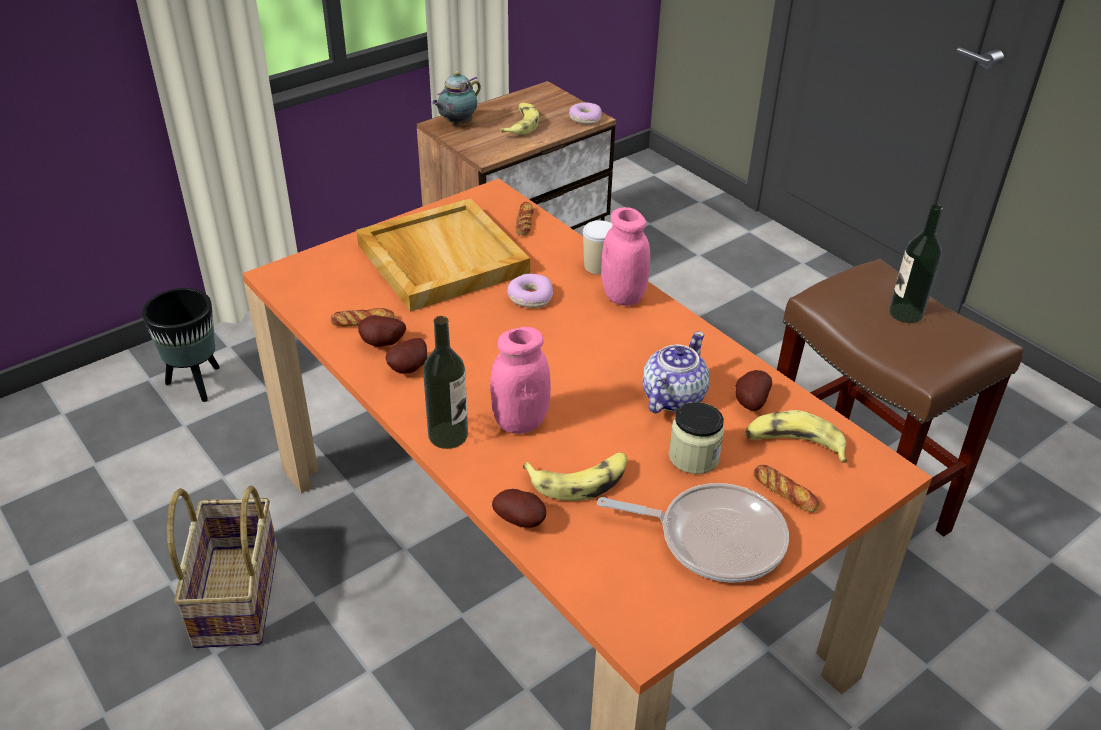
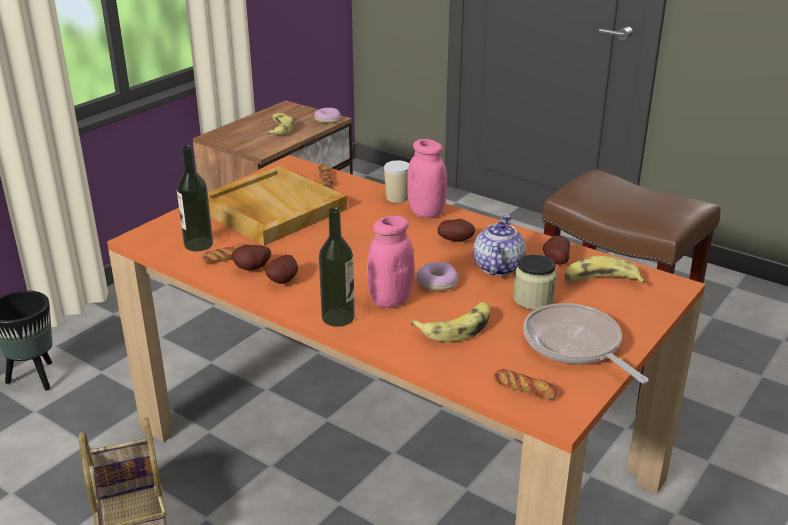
camera: 15 degrees left, 10 degrees down
(457, 124) = (226, 134): teapot -> none
(521, 520) = (426, 360): potato -> potato (456, 240)
(530, 297) = (355, 223): donut -> donut (436, 283)
(714, 538) = (575, 345): frying pan -> frying pan turned 120 degrees counterclockwise
(785, 492) = (610, 309): bread -> bread (524, 388)
(905, 313) = (632, 196): bottle -> bottle (198, 244)

